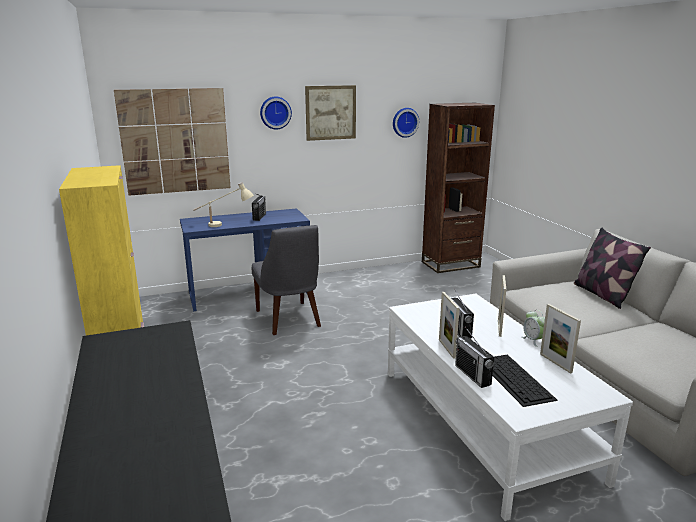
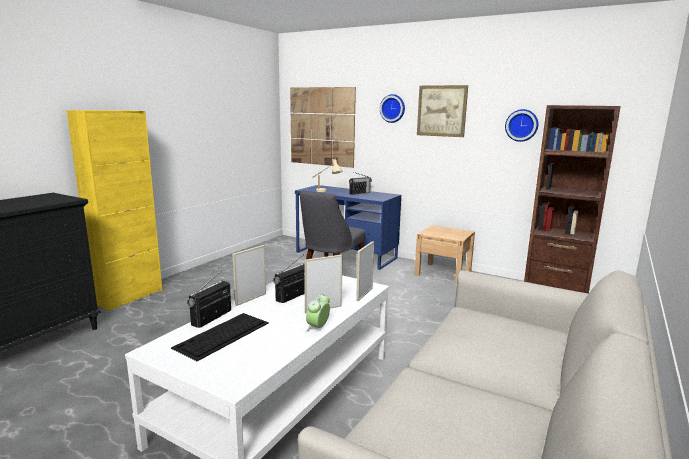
camera: 50 degrees right, 5 degrees down
(359, 277) = (443, 273): none -> beige nightstand
(555, 363) = (278, 347): picture frame -> picture frame (364, 294)
(602, 295) = (547, 352): pillow -> none

